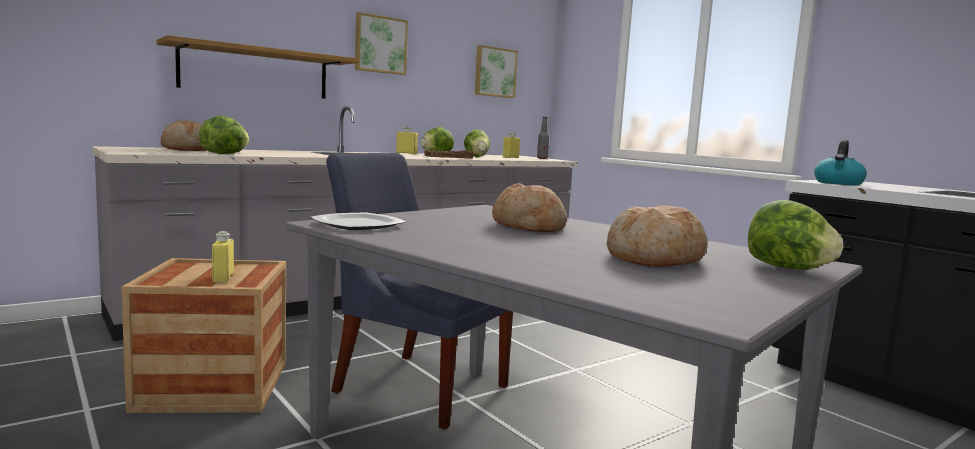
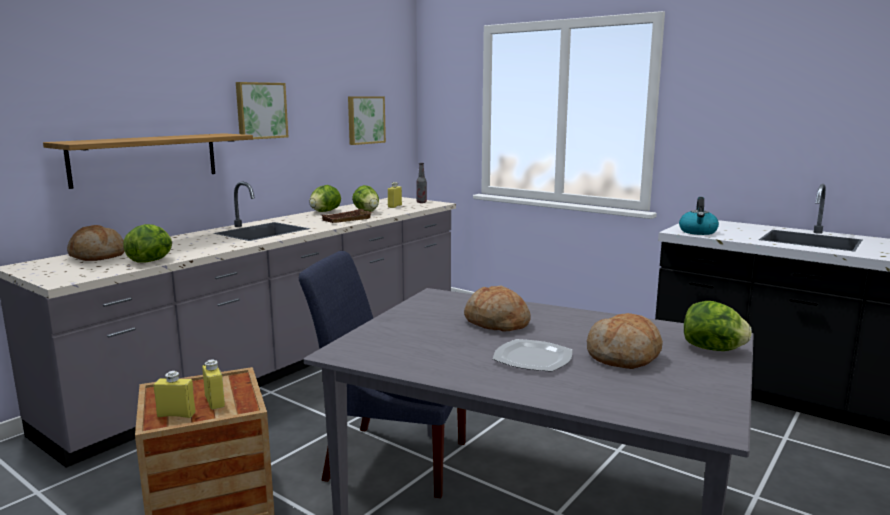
camera: 15 degrees left, 5 degrees up
(358, 224) = (366, 349): plate -> plate (532, 358)
(406, 153) = (299, 216): yellow bottle -> yellow bottle (176, 415)

